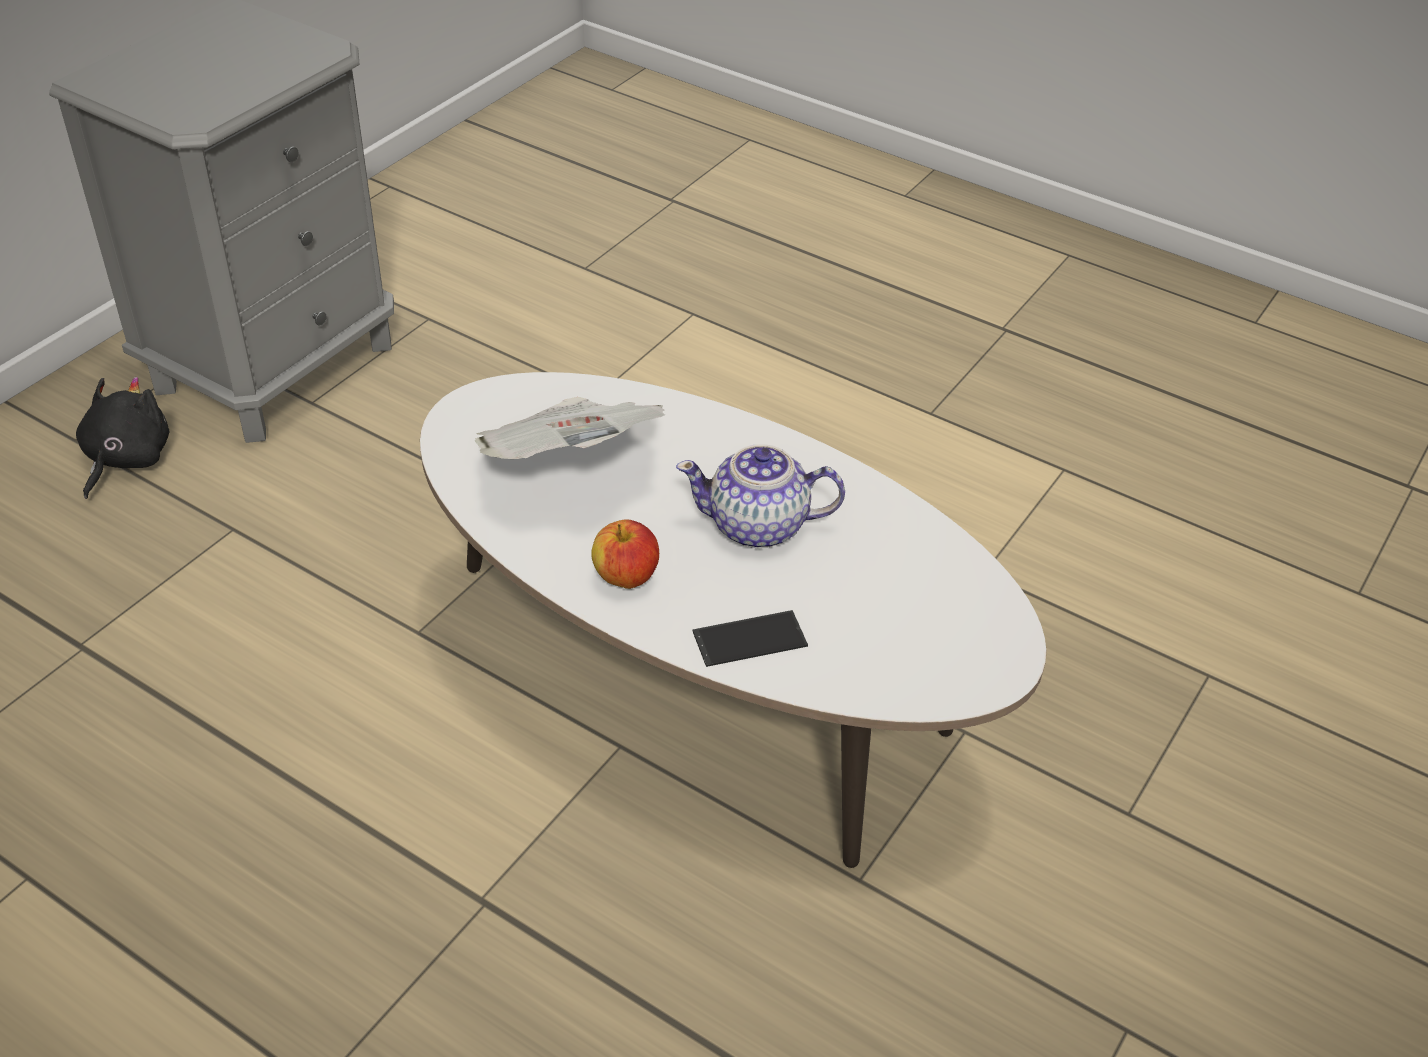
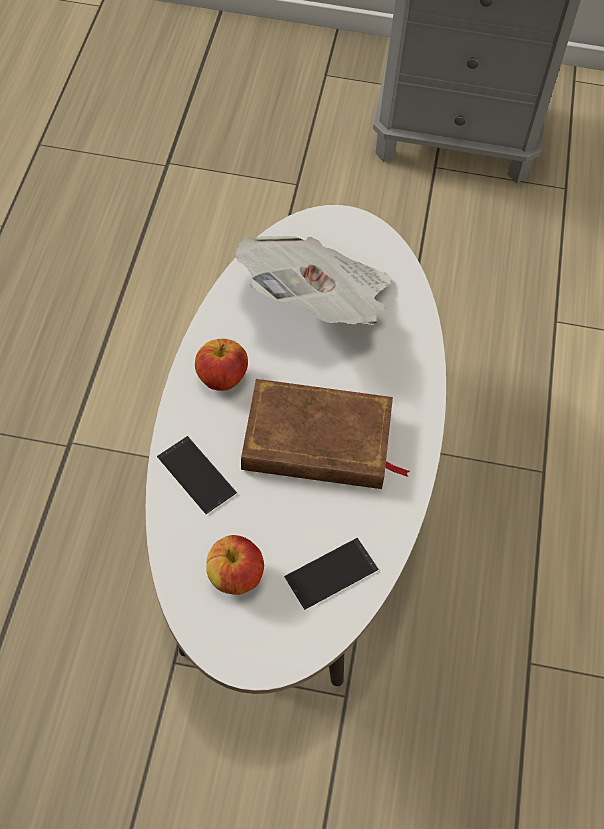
camera: 65 degrees right, 15 degrees up
(125, 459) = (324, 105): black plush toy -> none
(759, 526) = (317, 442): teapot -> brown book
(899, 645) = (235, 576): none -> apple
(929, 568) = (331, 573): none -> phone

